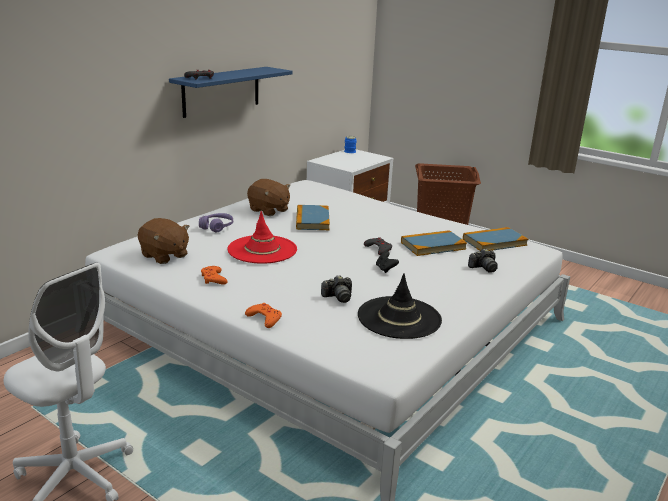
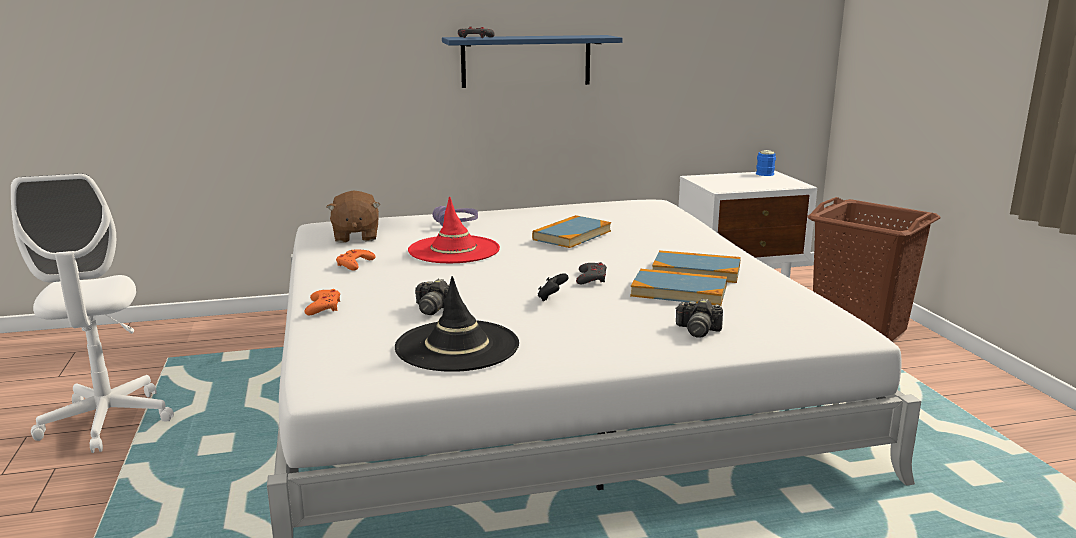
camera: 40 degrees right, 5 degrees down
(268, 210) = (543, 218): brown plush toy -> none
(494, 242) = (788, 308): book -> book (696, 271)

